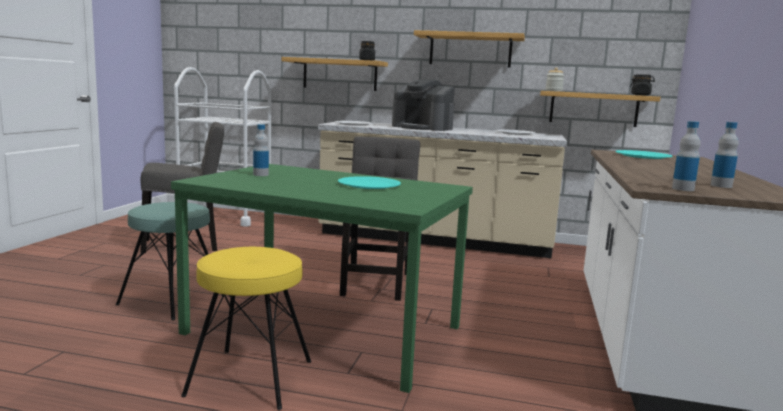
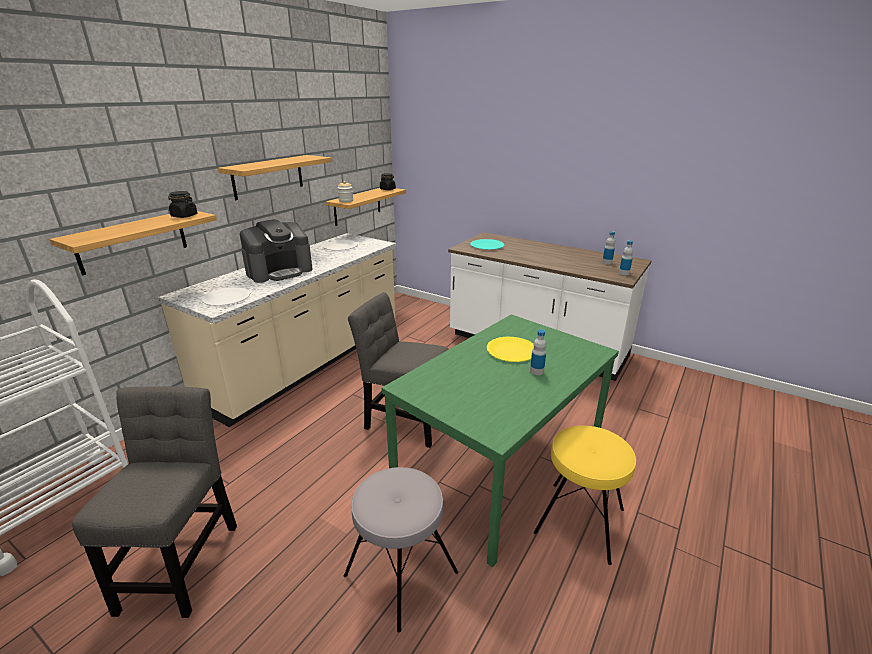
camera: 70 degrees left, 15 degrees up
(172, 300) = (401, 573): turquoise stool -> grey stool
(261, 174) = (461, 397): bottle -> bottle (536, 371)
(369, 185) = (511, 350): turquoise plate -> yellow plate

